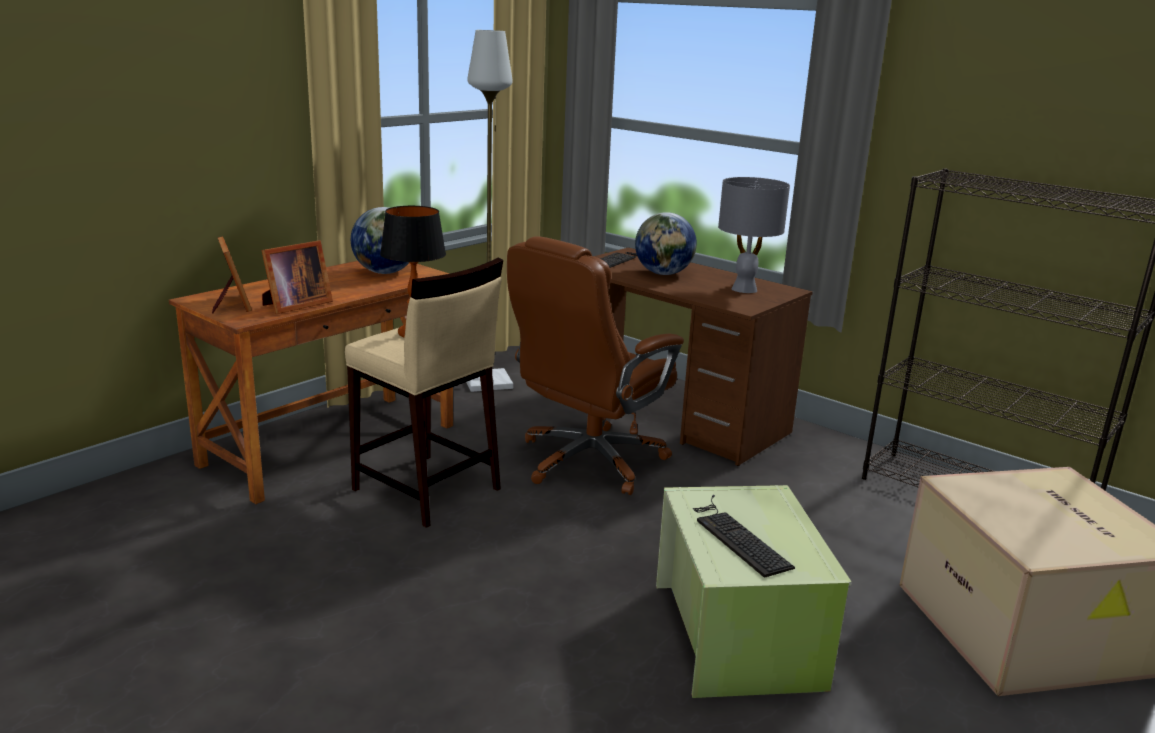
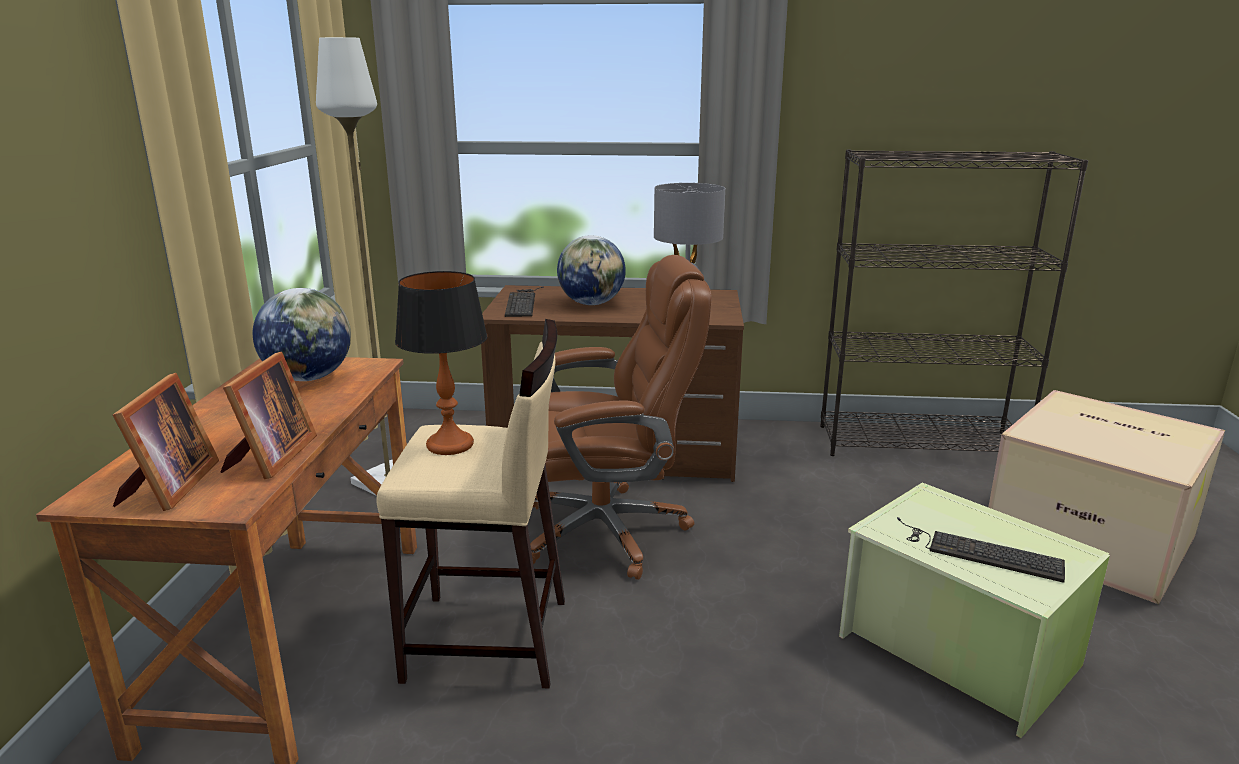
camera: 35 degrees left, 0 degrees up
(231, 304) = (168, 487): picture frame -> picture frame turned 60 degrees clockwise
(589, 461) = (607, 531): brown office chair -> brown office chair turned 105 degrees counterclockwise

